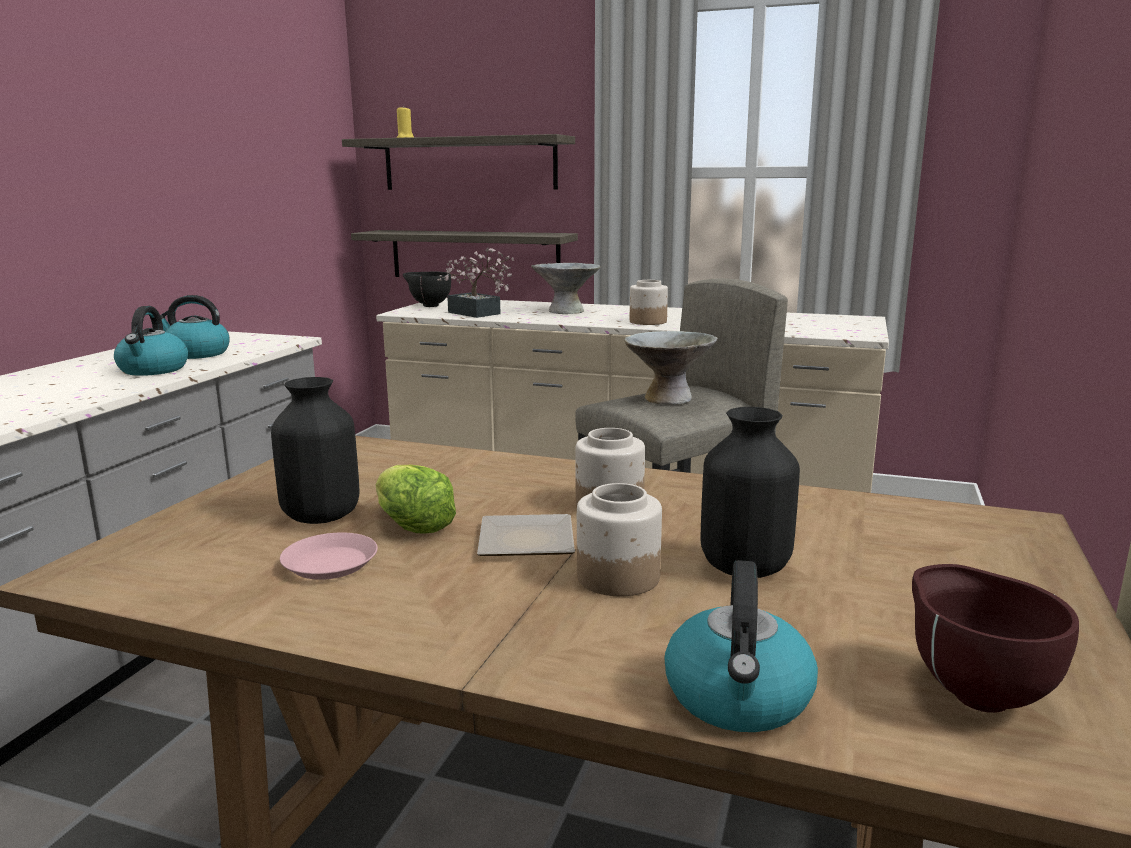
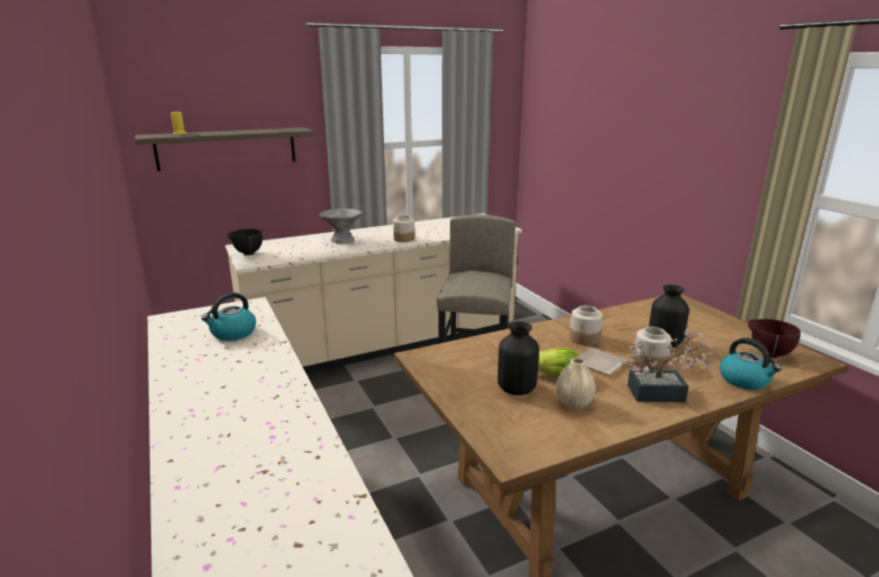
camera: 45 degrees left, 5 degrees up
(153, 370) = (252, 353): kettle -> none
(330, 563) = (573, 403): pink plate -> beige vase
(474, 255) = (237, 210): shelf -> none
(477, 314) = (300, 254): potted plant -> potted plant (662, 393)
(668, 398) = (478, 281): grey bowl -> none

